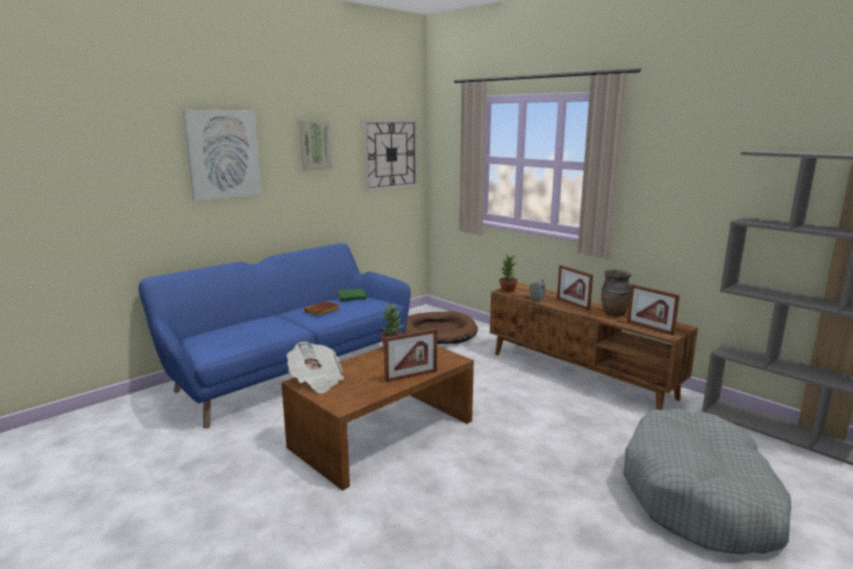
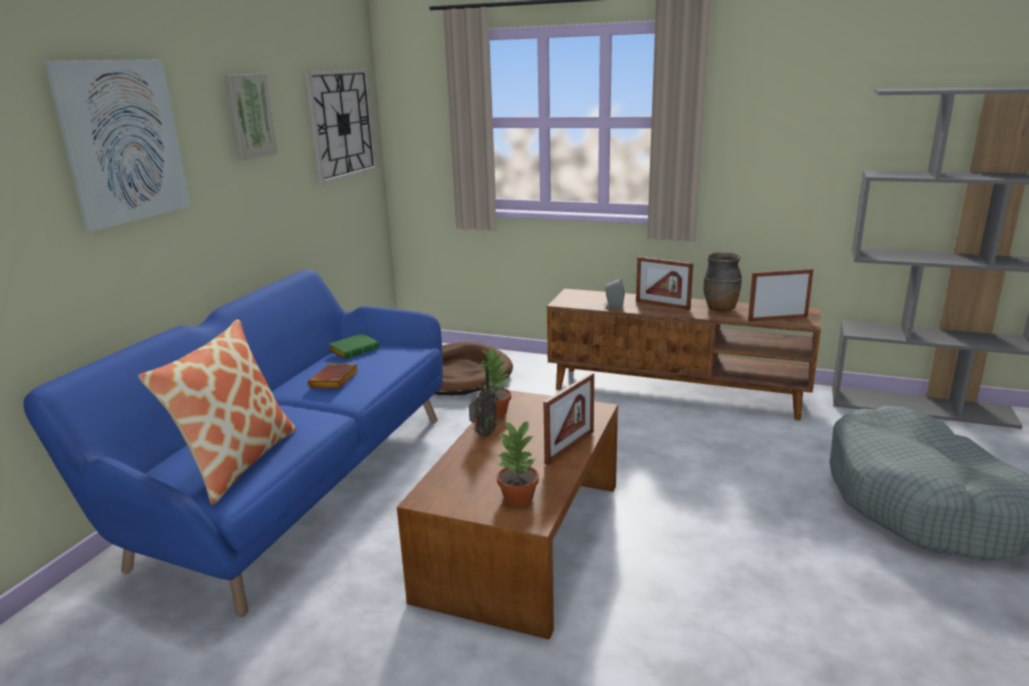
camera: 25 degrees left, 5 degrees up
(229, 340) = (237, 462): none -> pillow
(316, 381) = (448, 490): newspaper -> none
(370, 357) = (483, 434): none -> radio
(508, 290) = (566, 301): potted plant -> potted plant (519, 497)
(650, 328) = (777, 319): picture frame -> picture frame turned 150 degrees clockwise

